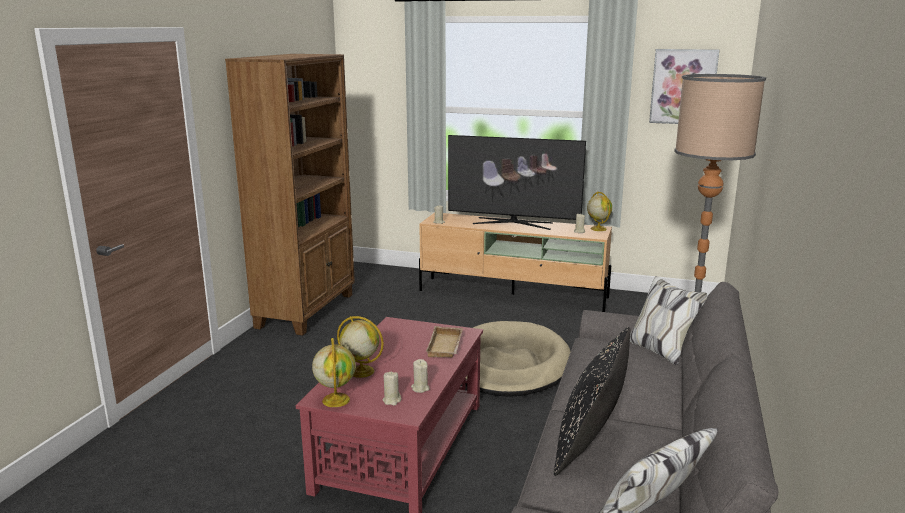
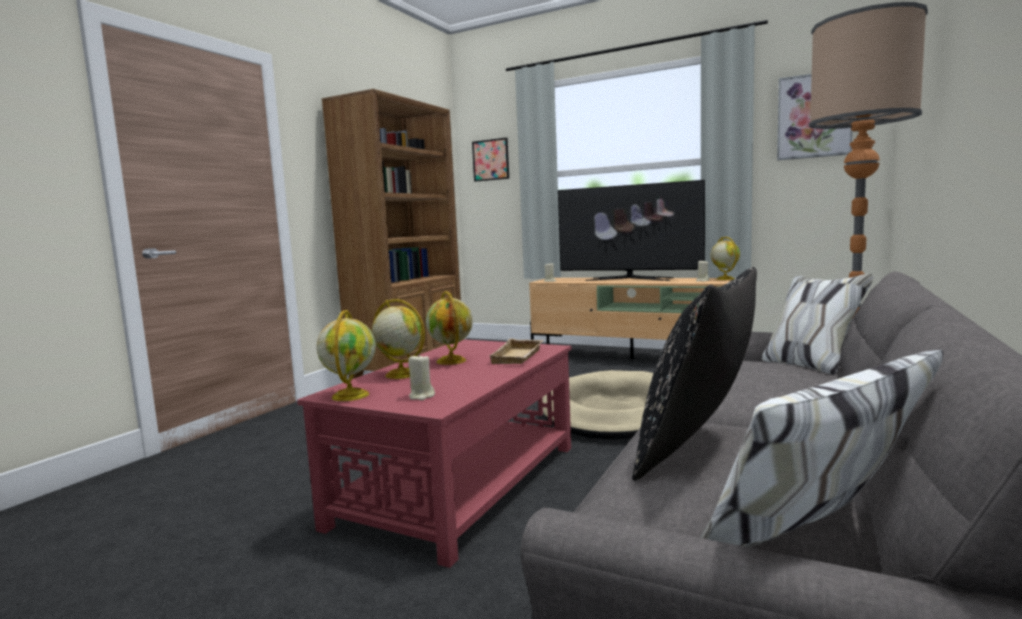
camera: 10 degrees right, 10 degrees down
(375, 87) = (490, 160): none -> picture
(393, 352) = (452, 361): none -> globe
(420, 388) = (465, 387): beige candle -> none

